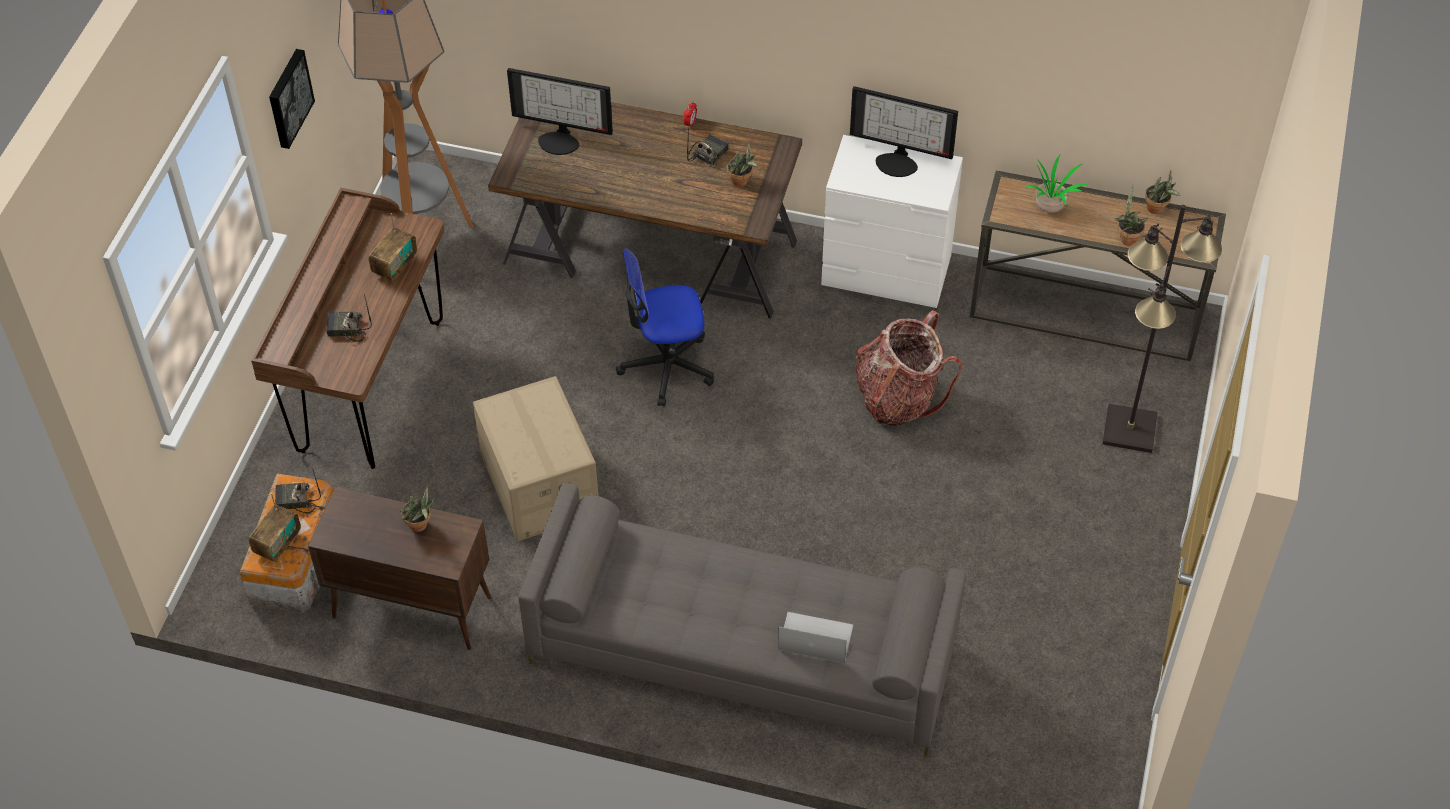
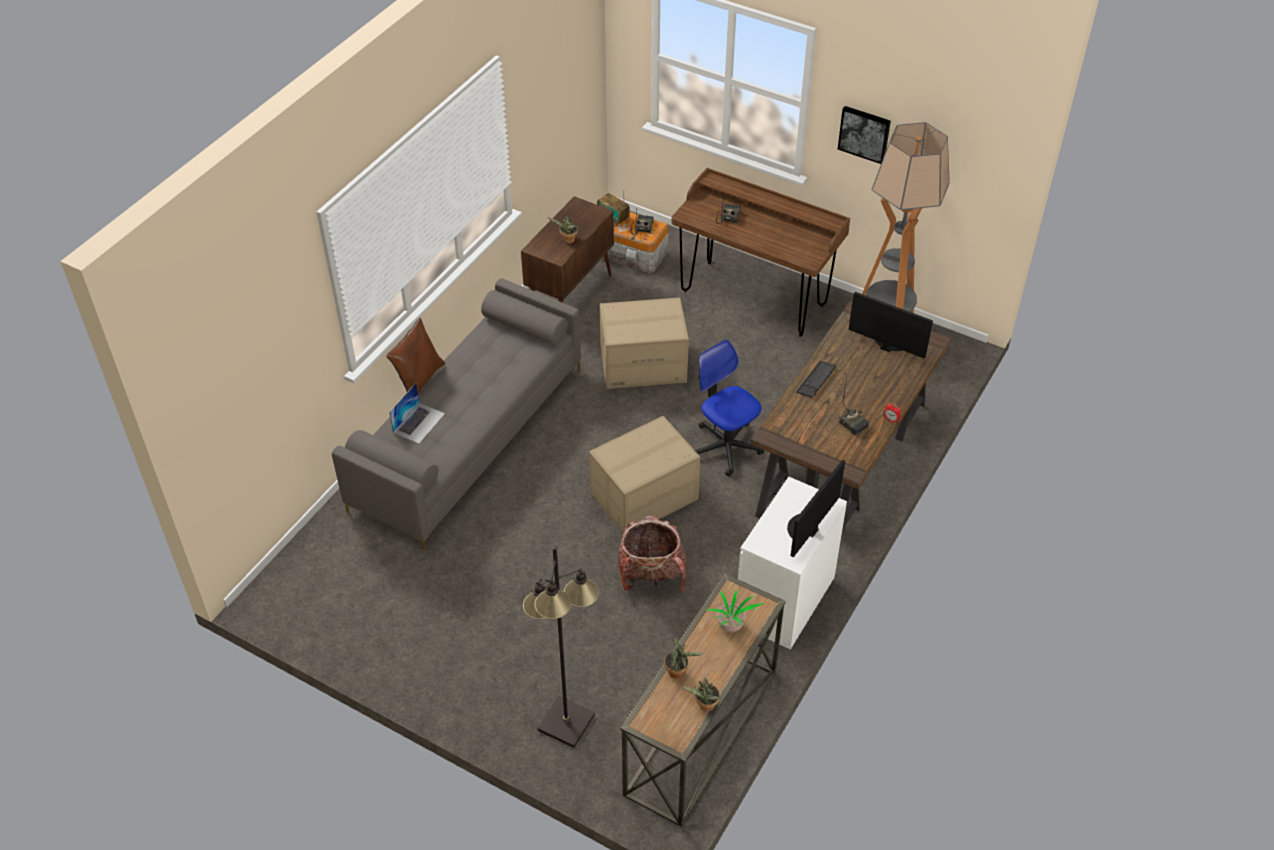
camera: 105 degrees right, 5 degrees down
(395, 266) = (778, 244): radio -> none
(560, 140) = (888, 344): monitor -> monitor turned 90 degrees clockwise
(646, 196) = (816, 380): none -> keyboard
(666, 366) = (725, 447): office chair -> office chair turned 45 degrees counterclockwise
(731, 666) = (419, 380): none -> brown pillow
(742, 182) = (817, 437): potted plant -> none
(779, 430) = (644, 497): none -> cardboard box

